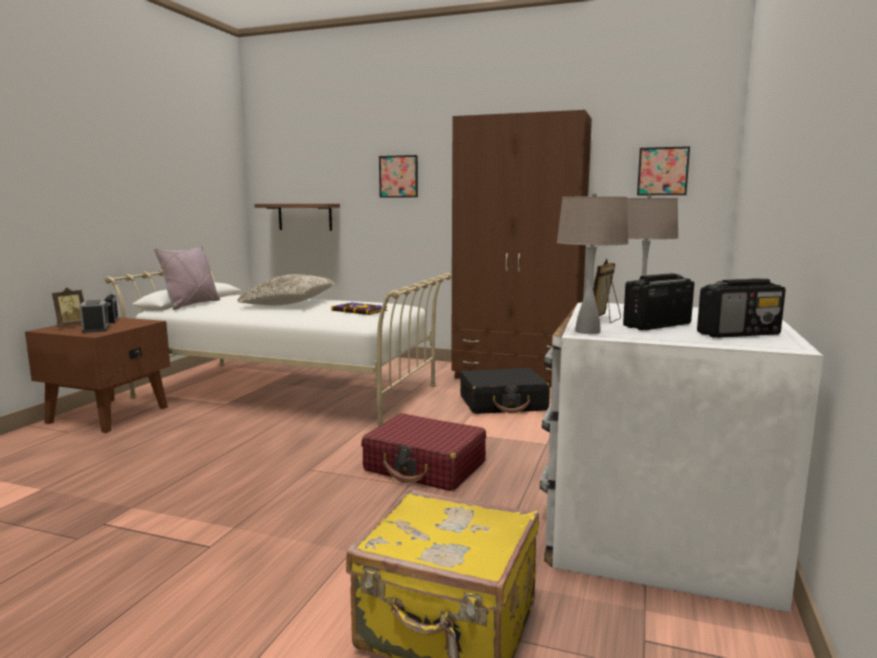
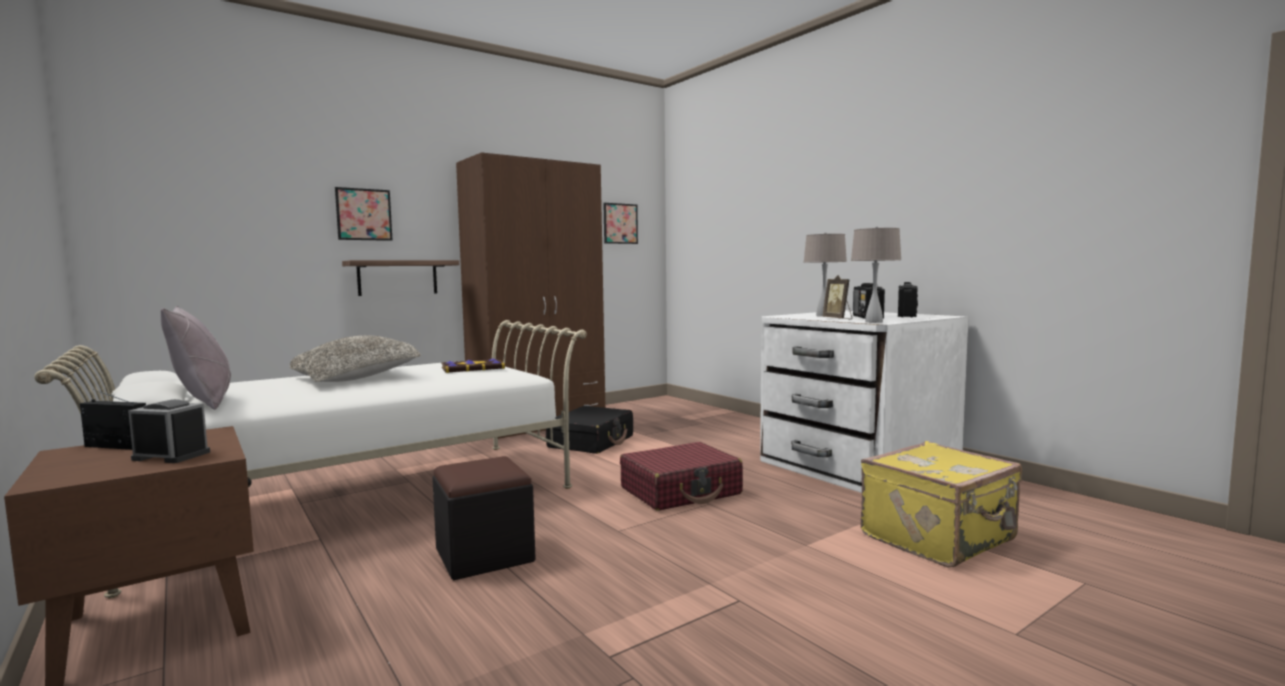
camera: 55 degrees left, 5 degrees down
(71, 326) = (77, 467): picture frame -> none
(232, 445) = (484, 555): none -> black ottoman
(305, 217) = (205, 266): shelf -> shelf (398, 277)

